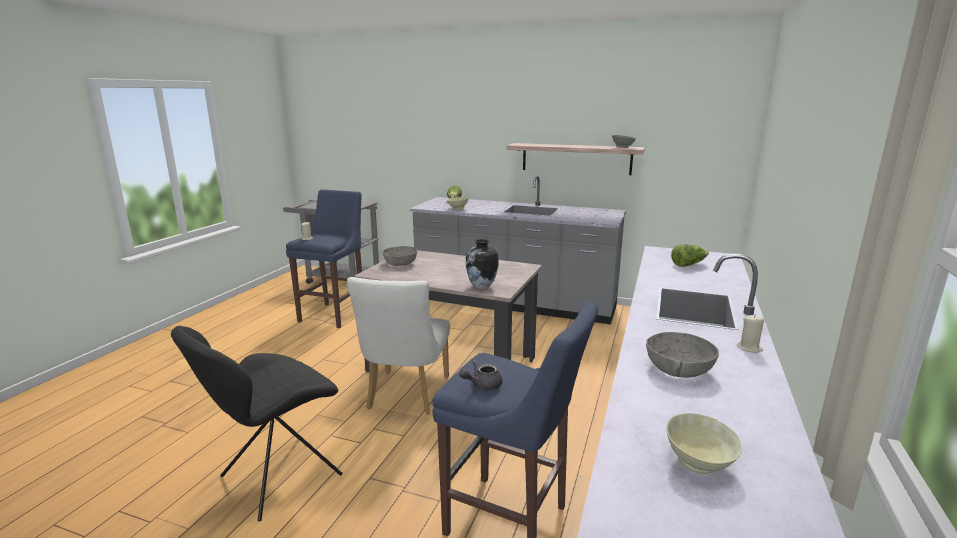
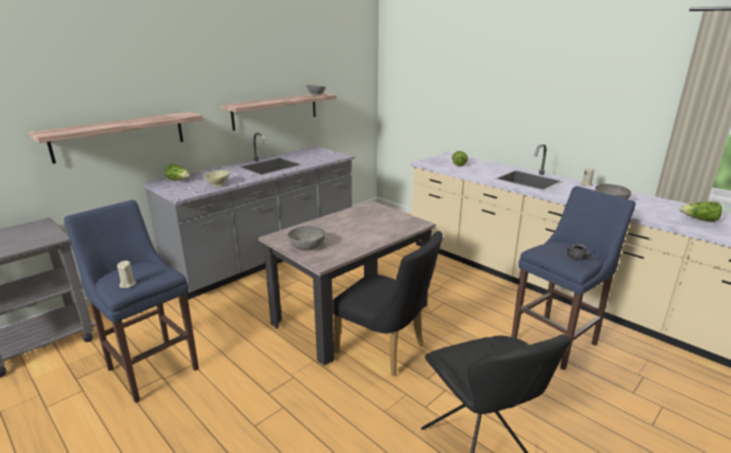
camera: 65 degrees left, 5 degrees up
(406, 396) = (386, 350): white chair -> black chair
(428, 155) = (120, 136): none -> shelf
(481, 287) = (405, 227): vase -> none
(698, 464) = (699, 219): beige bowl -> lettuce

